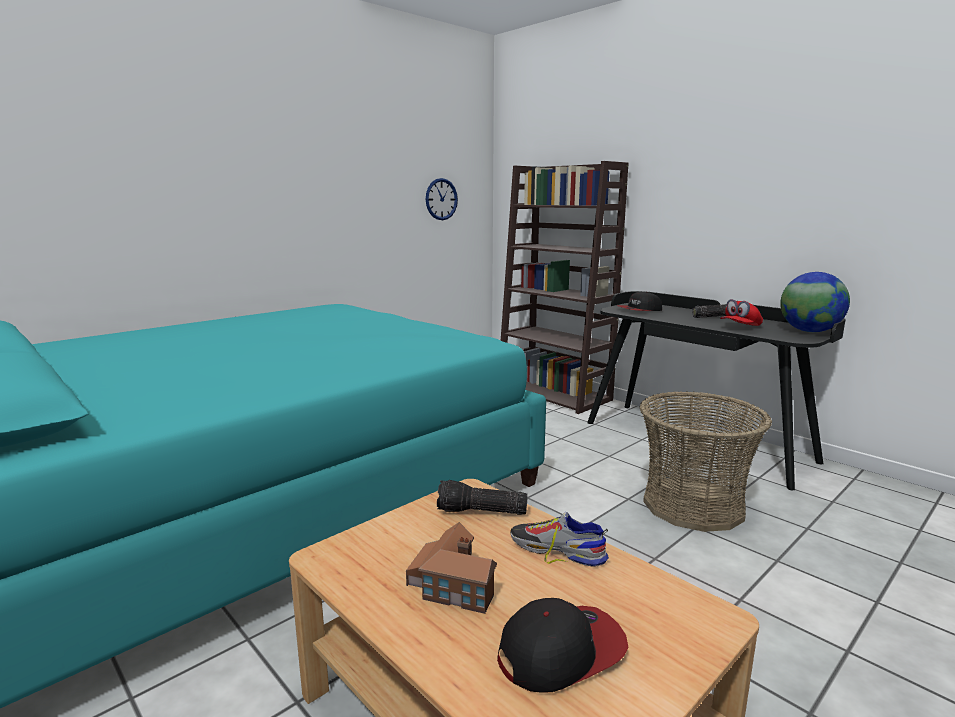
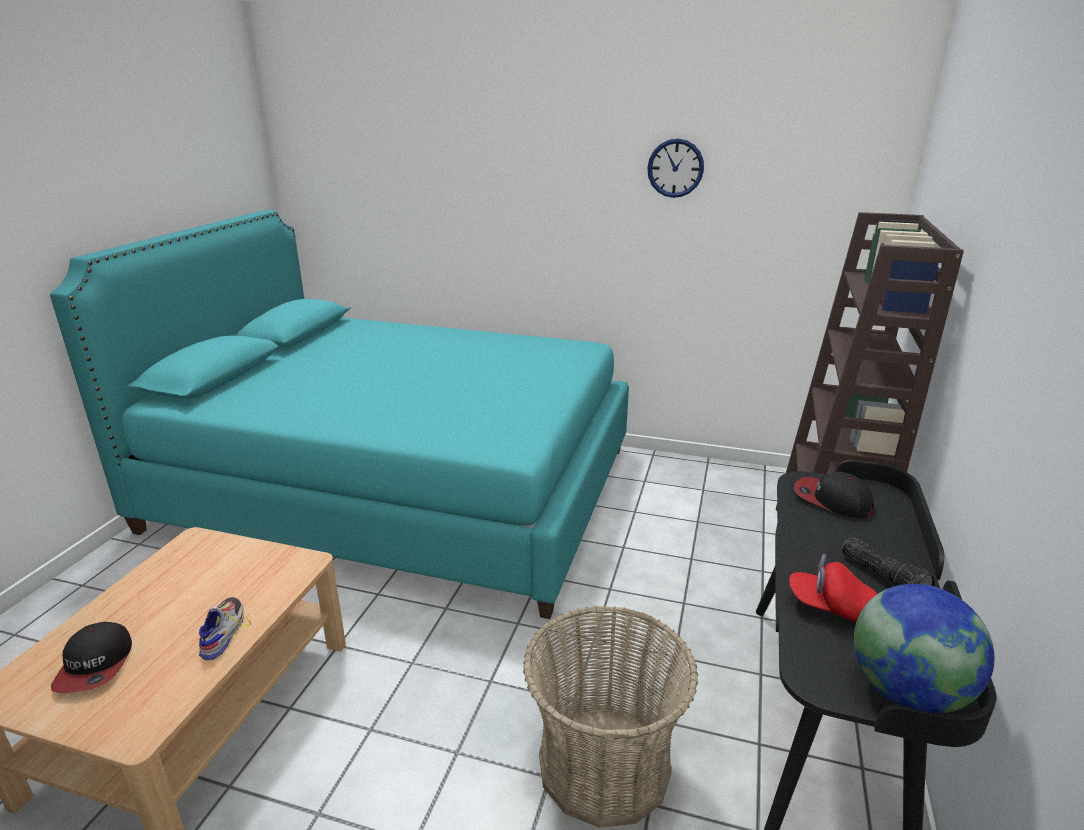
camera: 60 degrees right, 10 degrees up
(441, 199) = (790, 239): wall clock -> wall clock (675, 168)
(452, 584) = (167, 598): toy house -> none
(481, 512) = (272, 578): flashlight -> none
(561, 651) = (96, 665): cap -> cap turned 45 degrees clockwise

